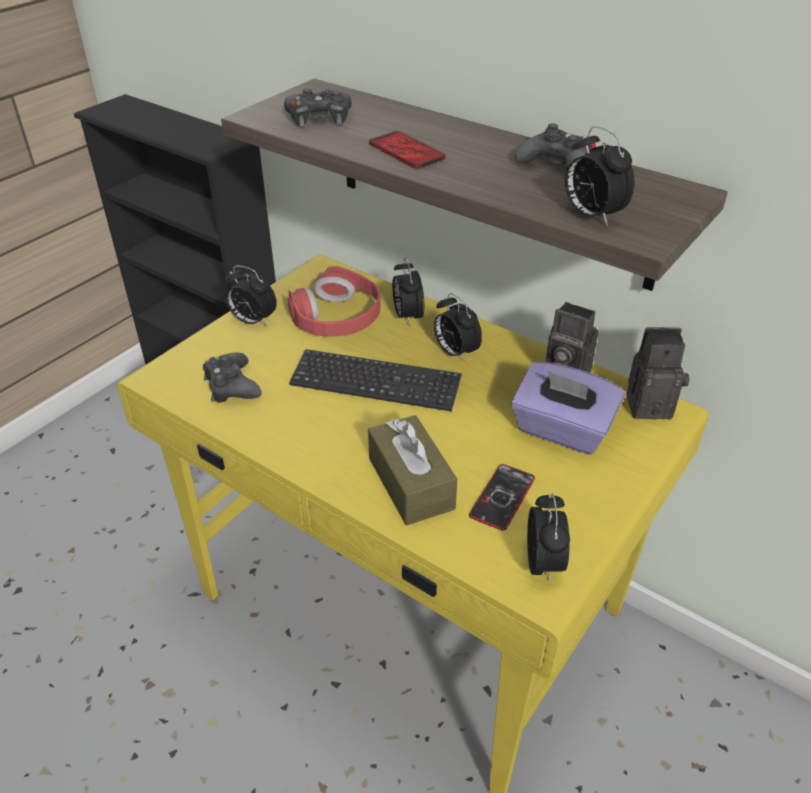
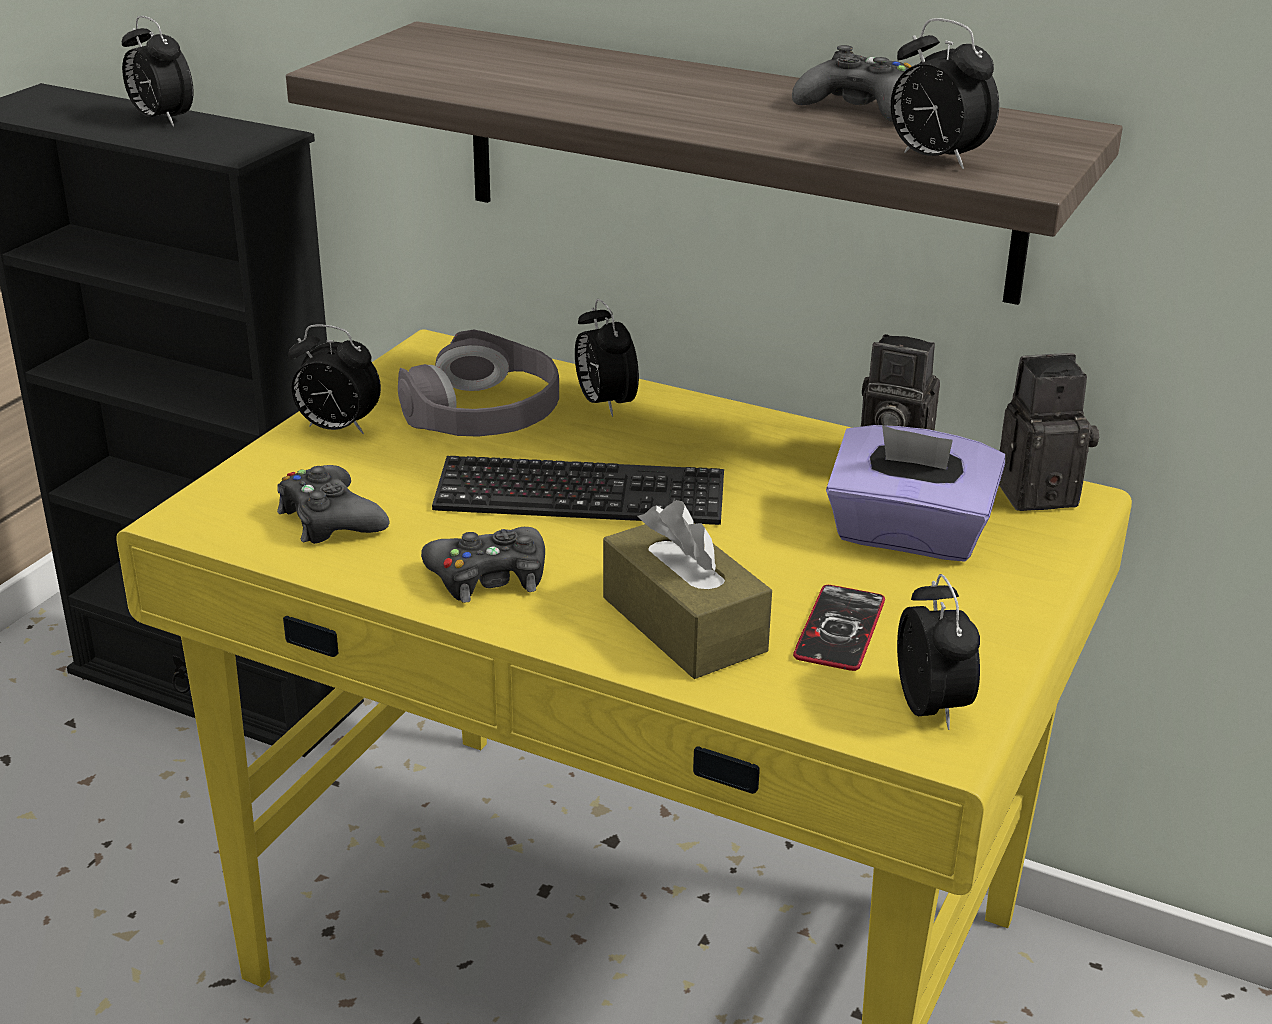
camera: 10 degrees left, 10 degrees down
(319, 118) = (452, 67): black game controller -> black game controller (489, 577)
(337, 317) = (483, 413): red headphones -> grey headphones
(406, 151) = (615, 101): phone -> none
(455, 352) = (701, 447): alarm clock -> alarm clock (161, 120)

